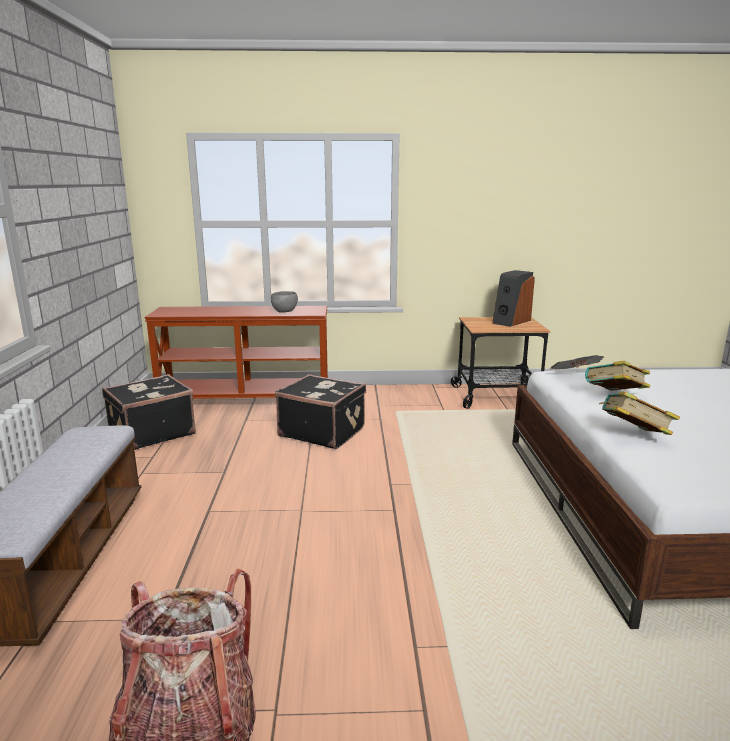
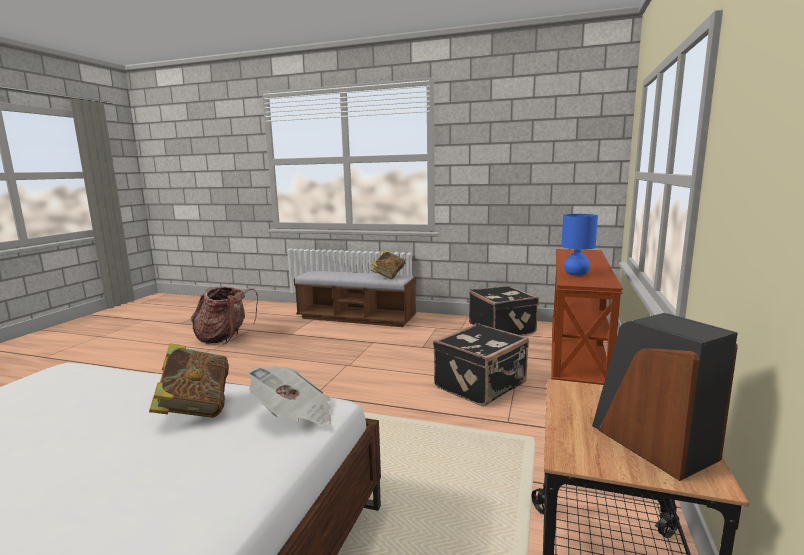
camera: 110 degrees right, 5 degrees down
(285, 312) = (576, 274): grey bowl -> blue table lamp
(633, 436) = (127, 383): book -> book (388, 276)

